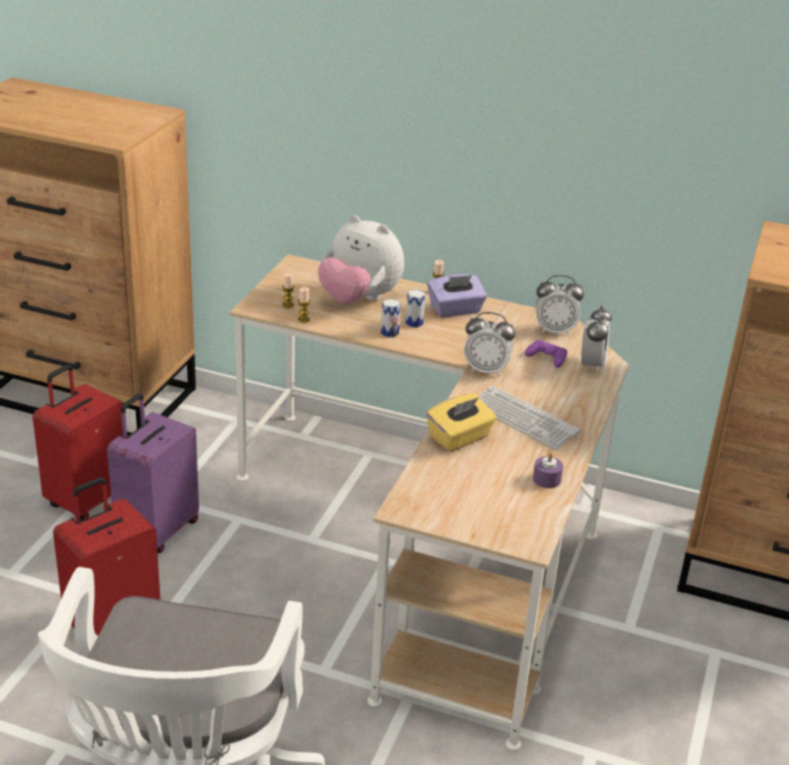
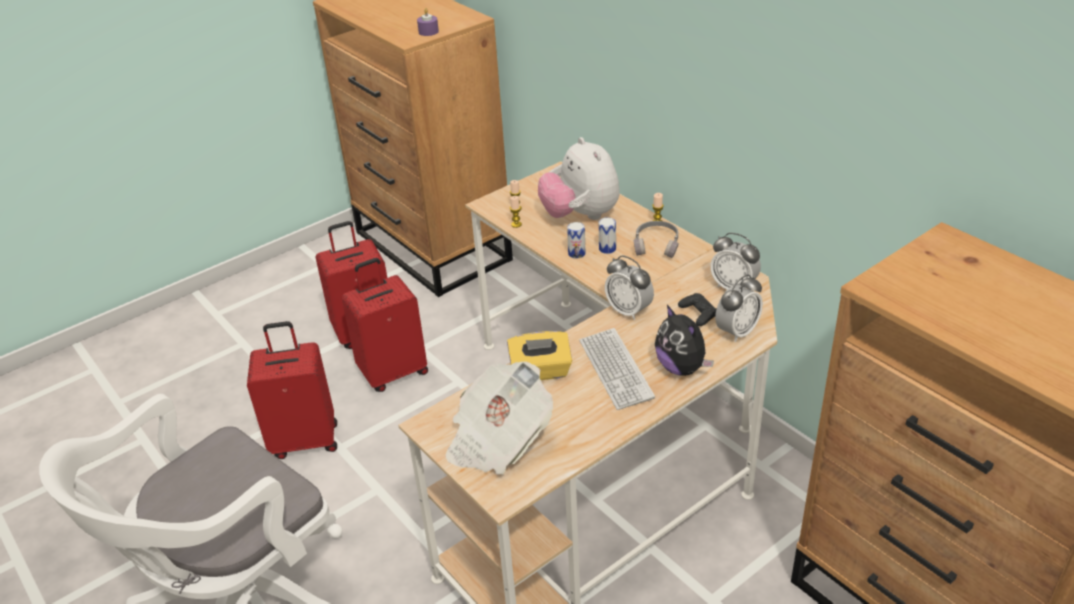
camera: 35 degrees right, 5 degrees up
(157, 530) = (393, 372): purple suitcase -> red suitcase
(455, 310) = (657, 245): purple tissue box -> grey headphones
(479, 502) = (498, 439): none -> newspaper
(546, 479) = (579, 437): purple candle -> purple candle (428, 32)
(547, 358) = (698, 313): purple game controller -> black game controller
(575, 403) = (682, 368): none -> plush toy

